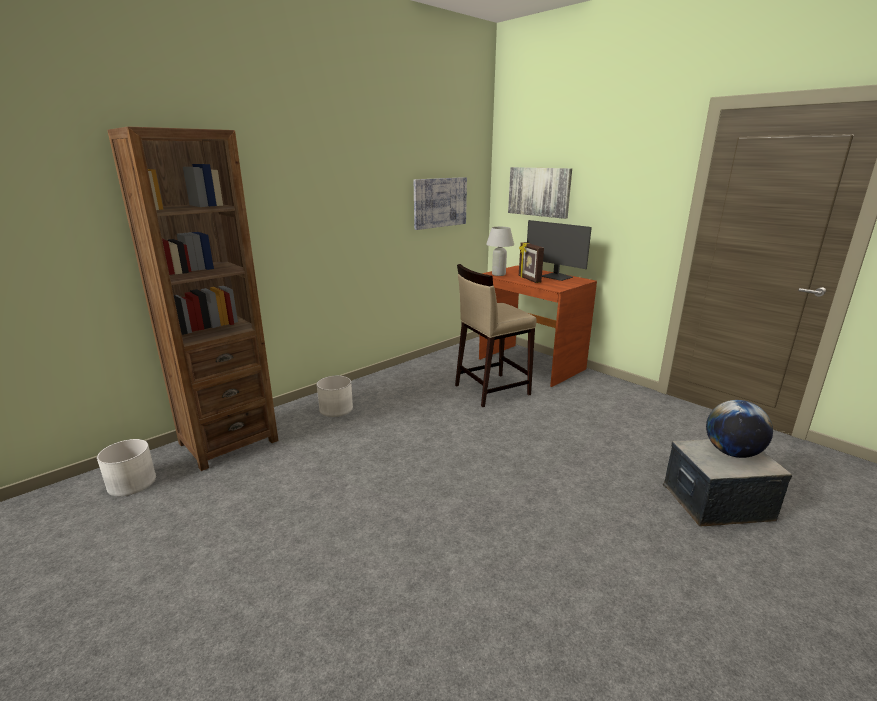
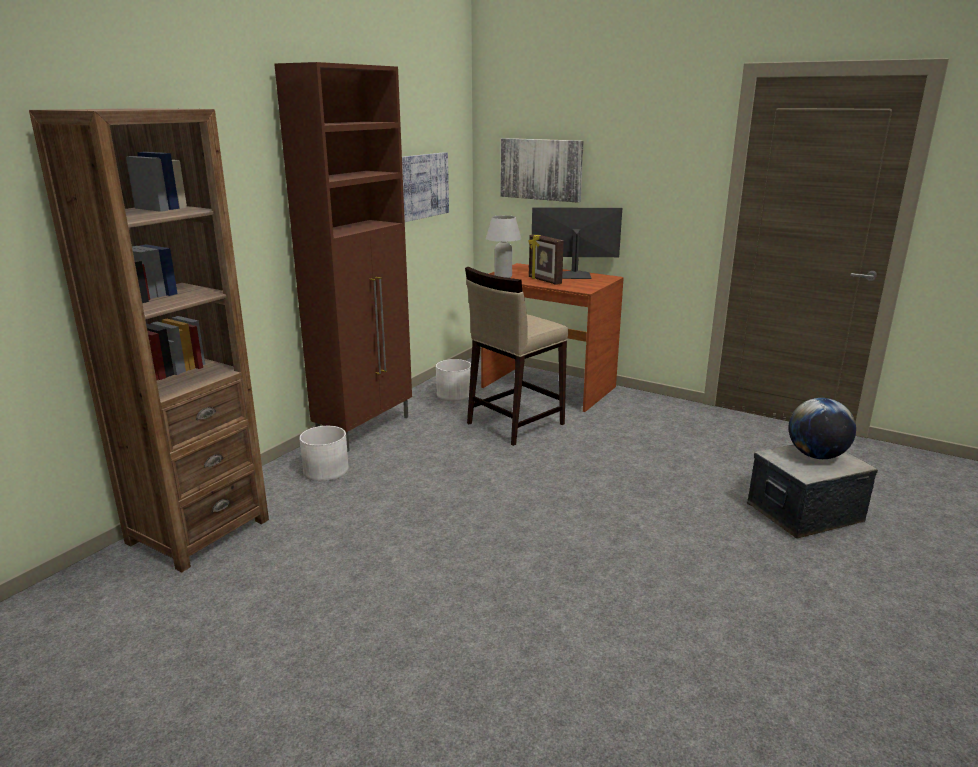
camera: 15 degrees left, 0 degrees up
(132, 482) = (87, 602): white planter -> white planter (454, 394)
(379, 381) = (366, 429): none -> brown cabinet
(556, 277) = (574, 275): monitor -> monitor turned 150 degrees clockwise

